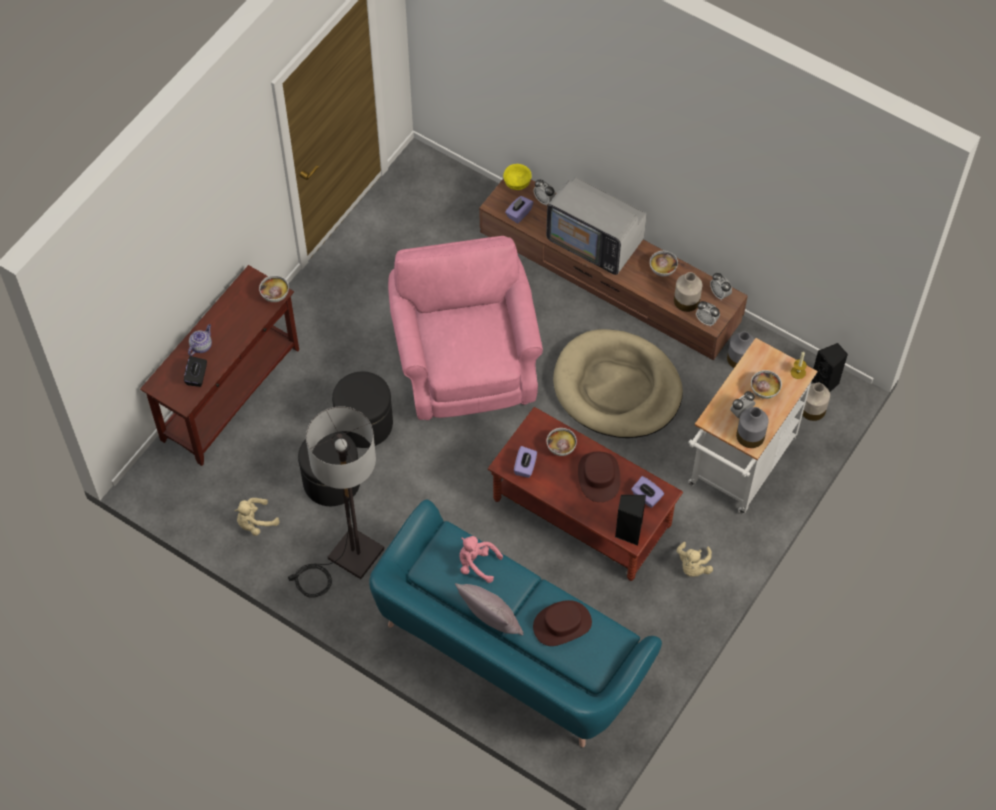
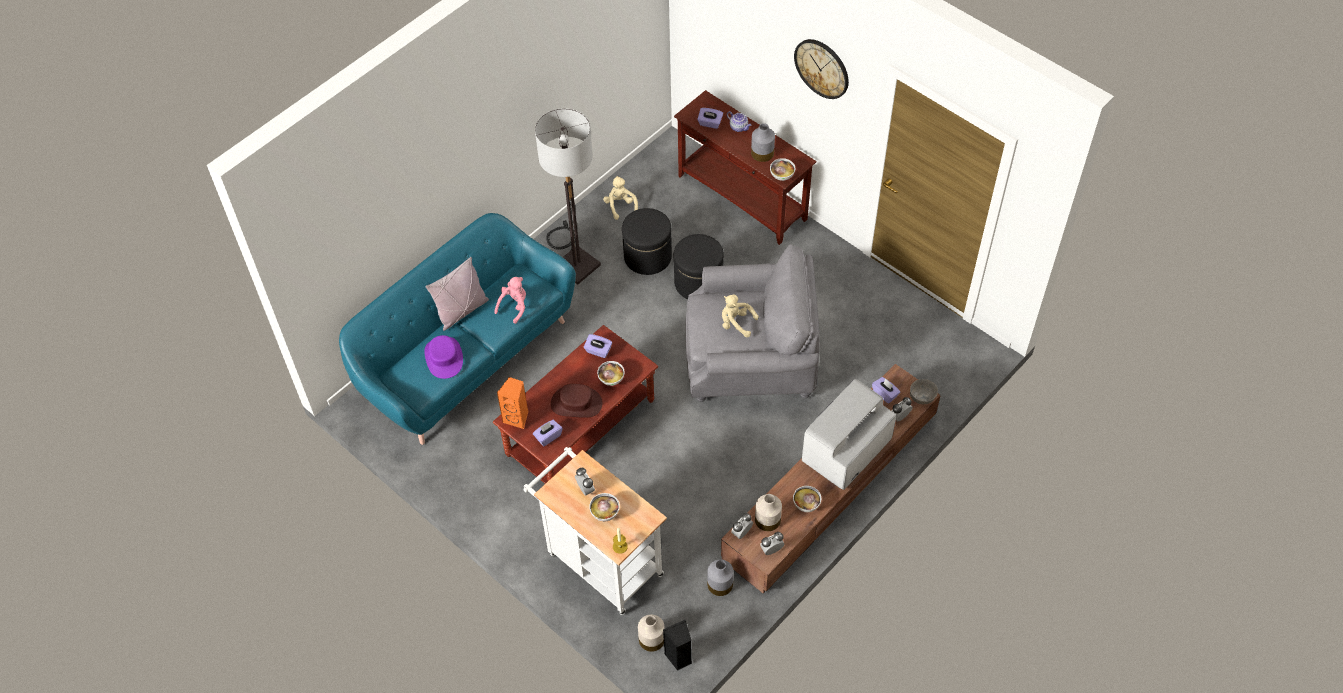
camera: 100 degrees right, 5 degrees down
(197, 376) = (710, 123): black tissue box -> purple tissue box
(225, 182) = (822, 68): none -> wall clock
(465, 361) = (750, 360): pink armchair -> grey armchair
(517, 183) = (922, 397): yellow bowl -> grey bowl
(562, 624) = (444, 358): brown hat -> purple hat
(617, 388) = (703, 474): beige dog bed -> none
(628, 532) = (517, 418): black speaker -> orange speaker
(693, 566) = (509, 505): beige plush toy -> beige plush toy (736, 323)
(750, 436) = (559, 492): grey vase -> grey vase (762, 153)

